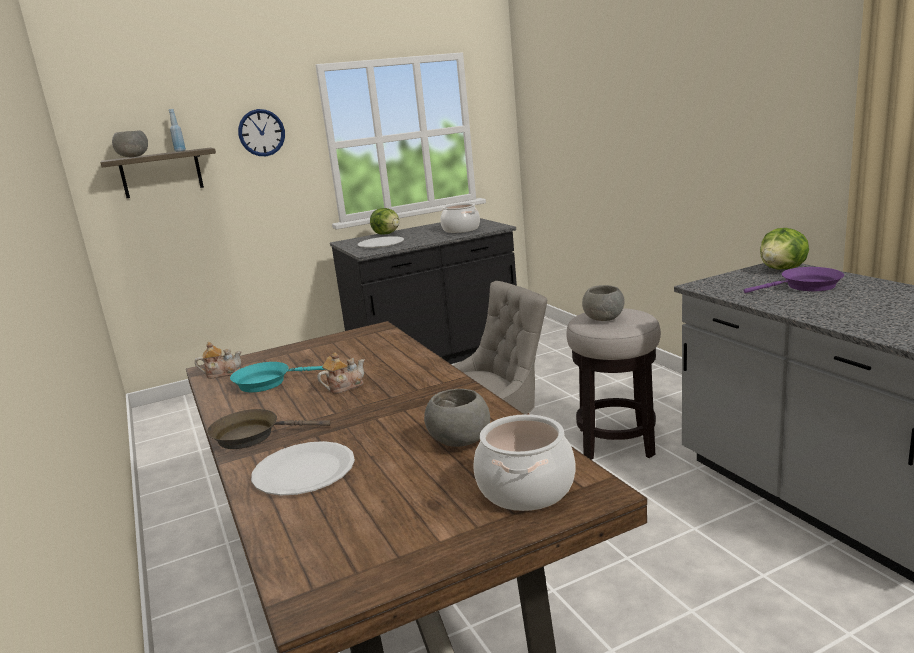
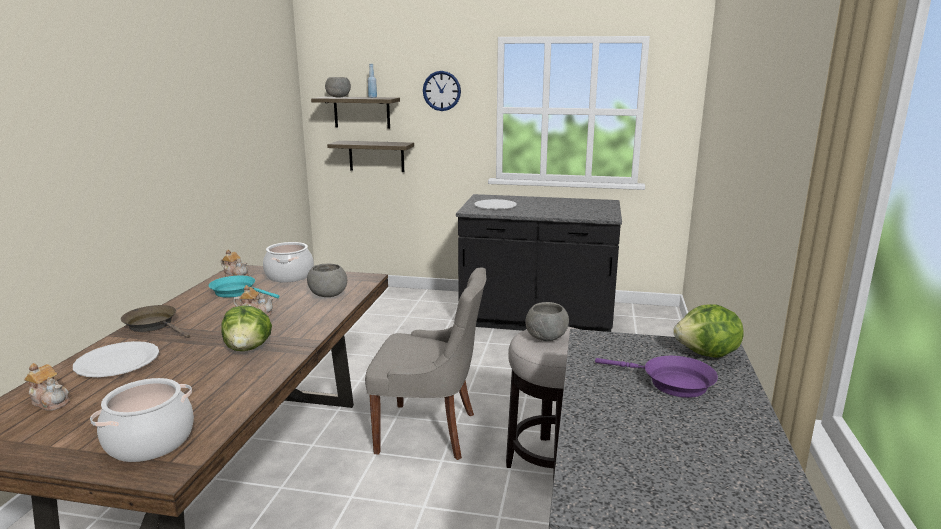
camera: 35 degrees right, 0 degrees up
(191, 225) = (376, 156): none -> shelf
(328, 524) = (51, 401): none -> teapot
(387, 234) = (521, 198): lettuce -> lettuce (248, 348)
(459, 442) = (205, 387): grey bowl -> grey bowl (328, 295)
(460, 230) = (575, 211): cooking pot -> cooking pot (289, 276)

